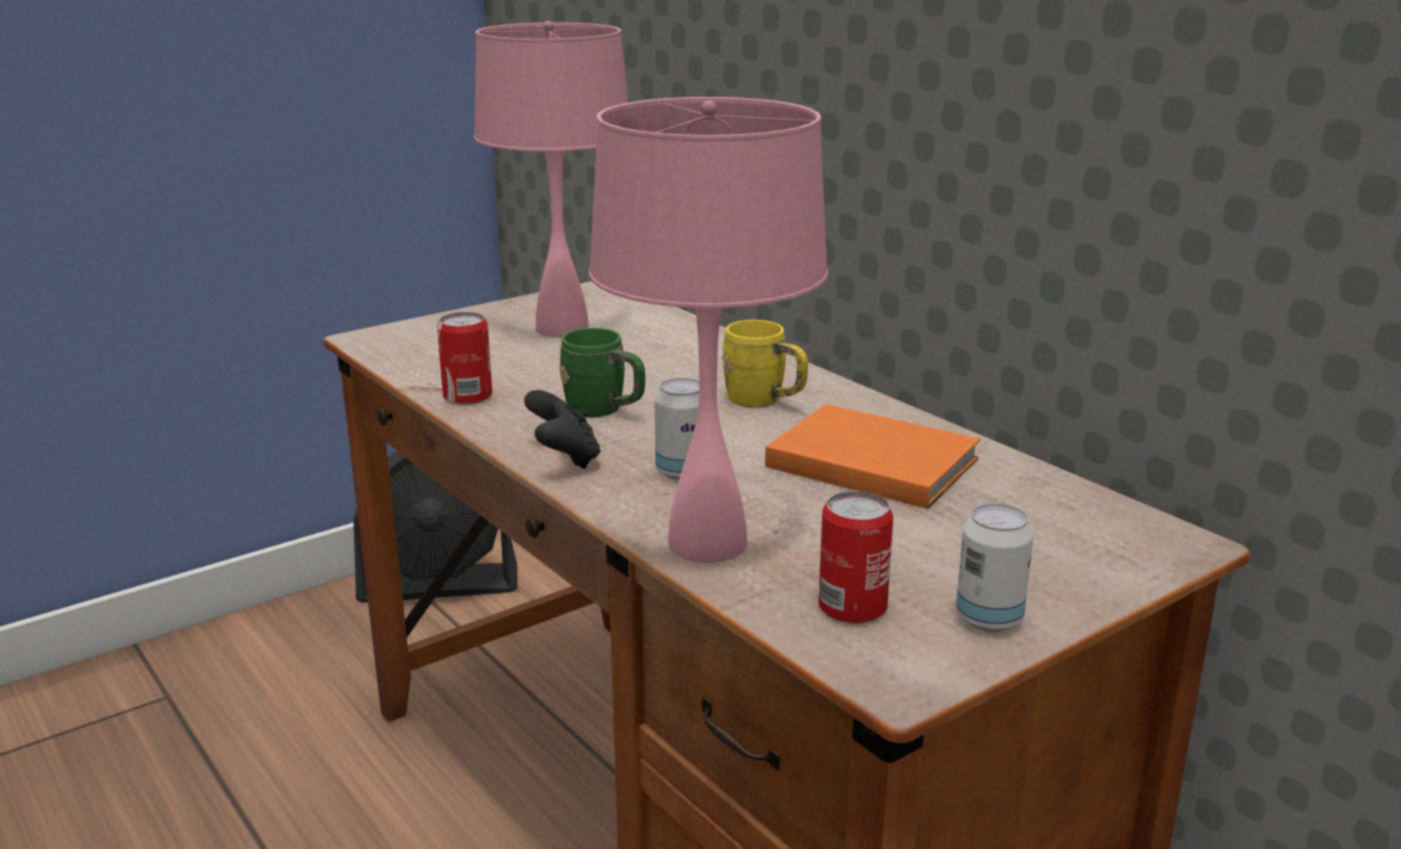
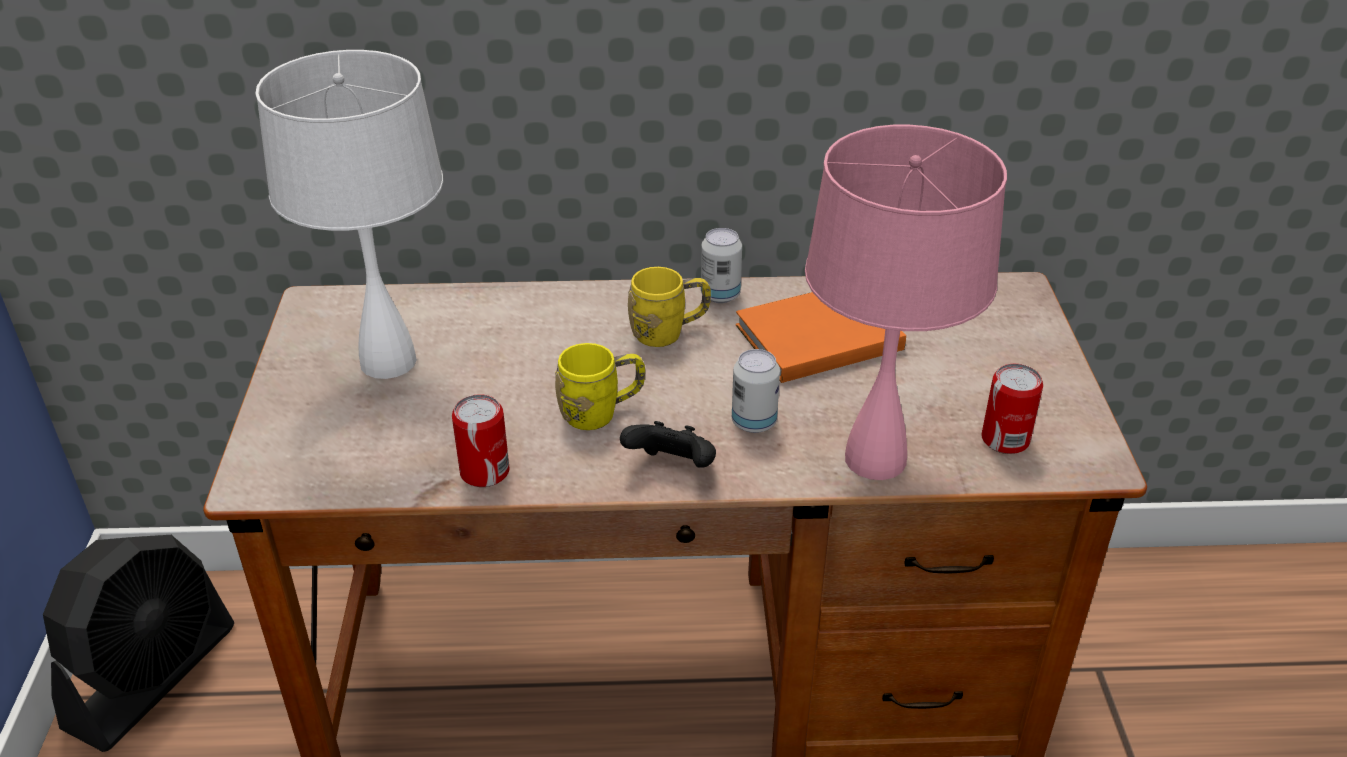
camera: 55 degrees left, 15 degrees up
(561, 329) = (388, 362): pink table lamp -> white table lamp
(604, 411) = (601, 412): green mug -> yellow mug
(988, 619) = (1055, 398): can -> can (720, 295)

